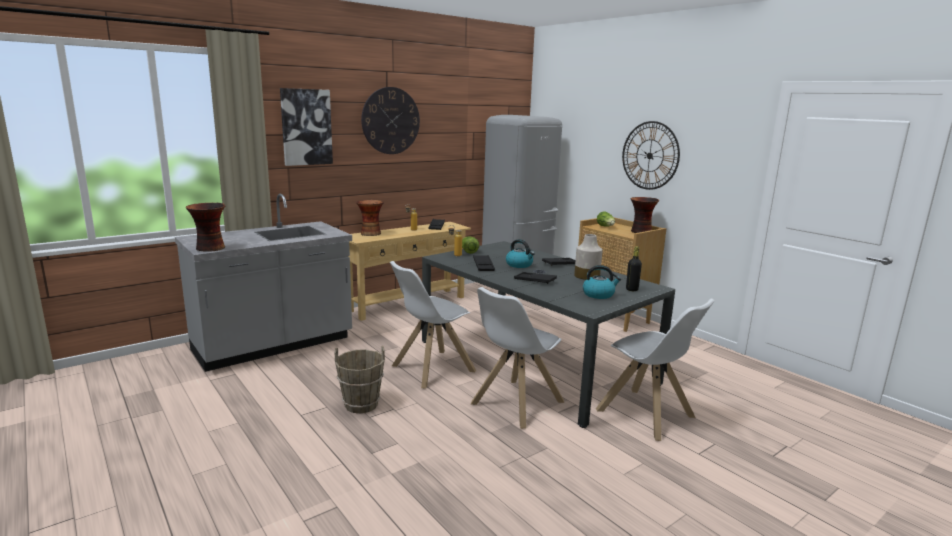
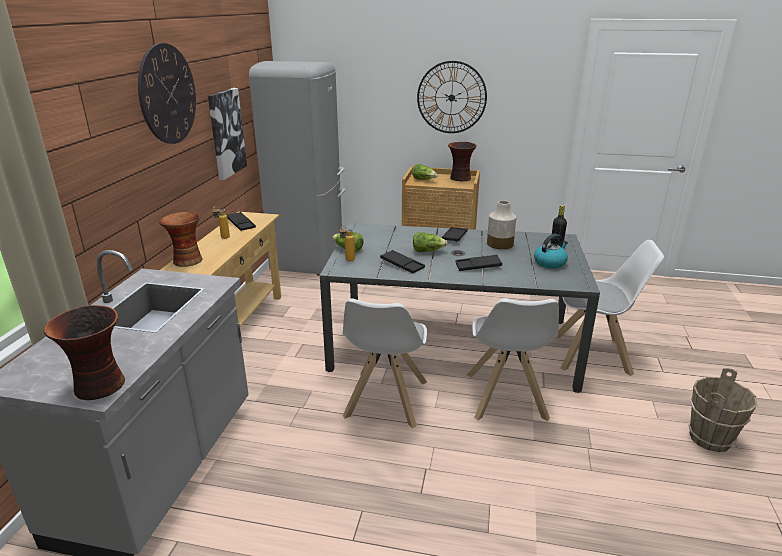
camera: 40 degrees left, 10 degrees up
(306, 127) = (81, 129): picture -> picture (226, 133)
(361, 405) = (391, 484): brown bucket -> brown bucket (710, 439)
(519, 265) = (427, 251): kettle -> lettuce

